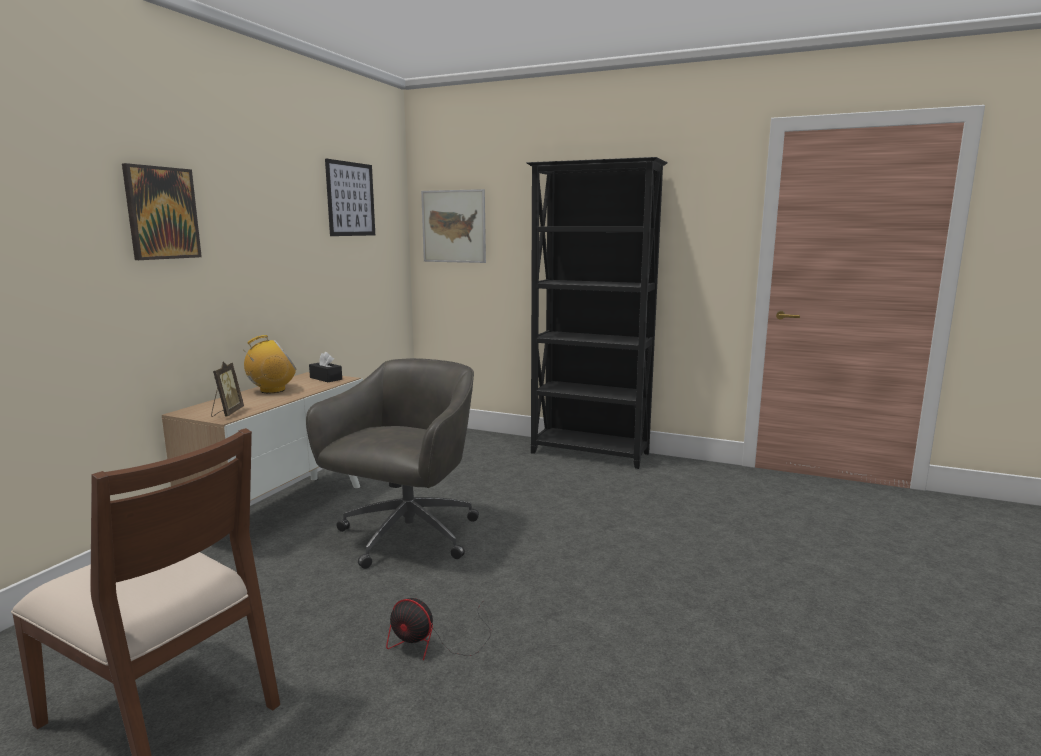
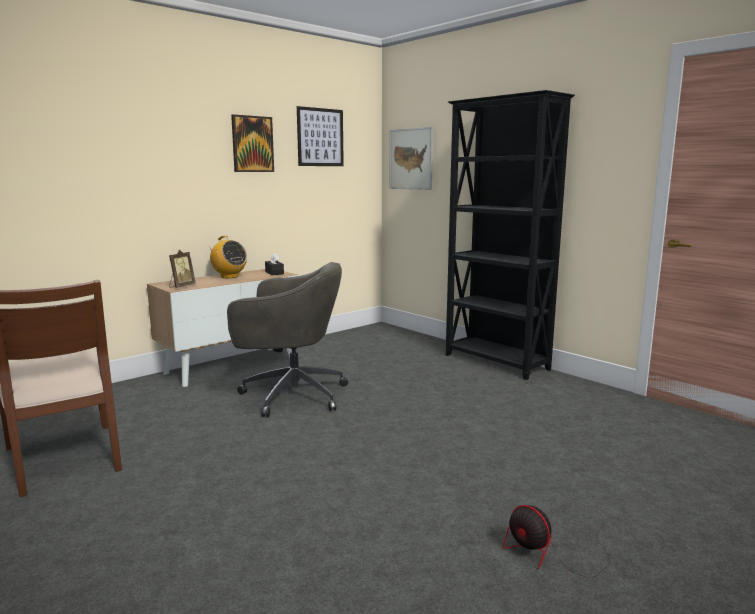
camera: 25 degrees right, 0 degrees up
(162, 213) = (155, 147): picture -> picture (252, 144)
(272, 390) = (229, 276): radio -> radio turned 45 degrees clockwise
(406, 536) = (291, 395): grey office chair -> grey office chair turned 45 degrees clockwise
(435, 642) = (240, 460): fan -> fan (551, 554)

